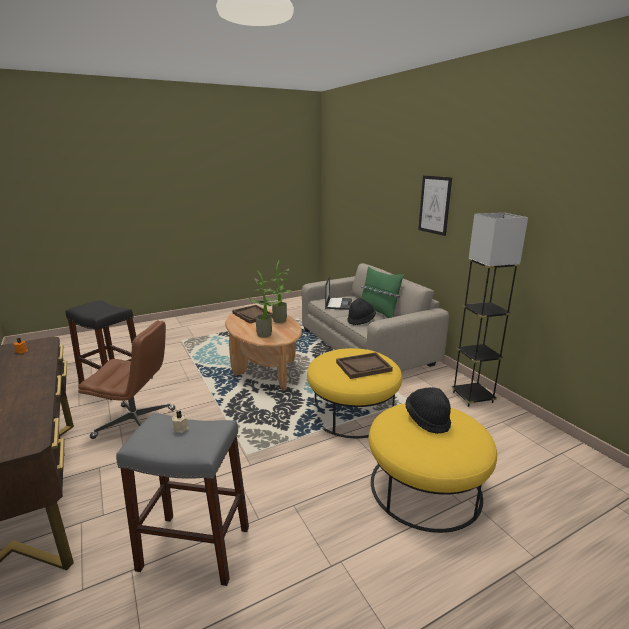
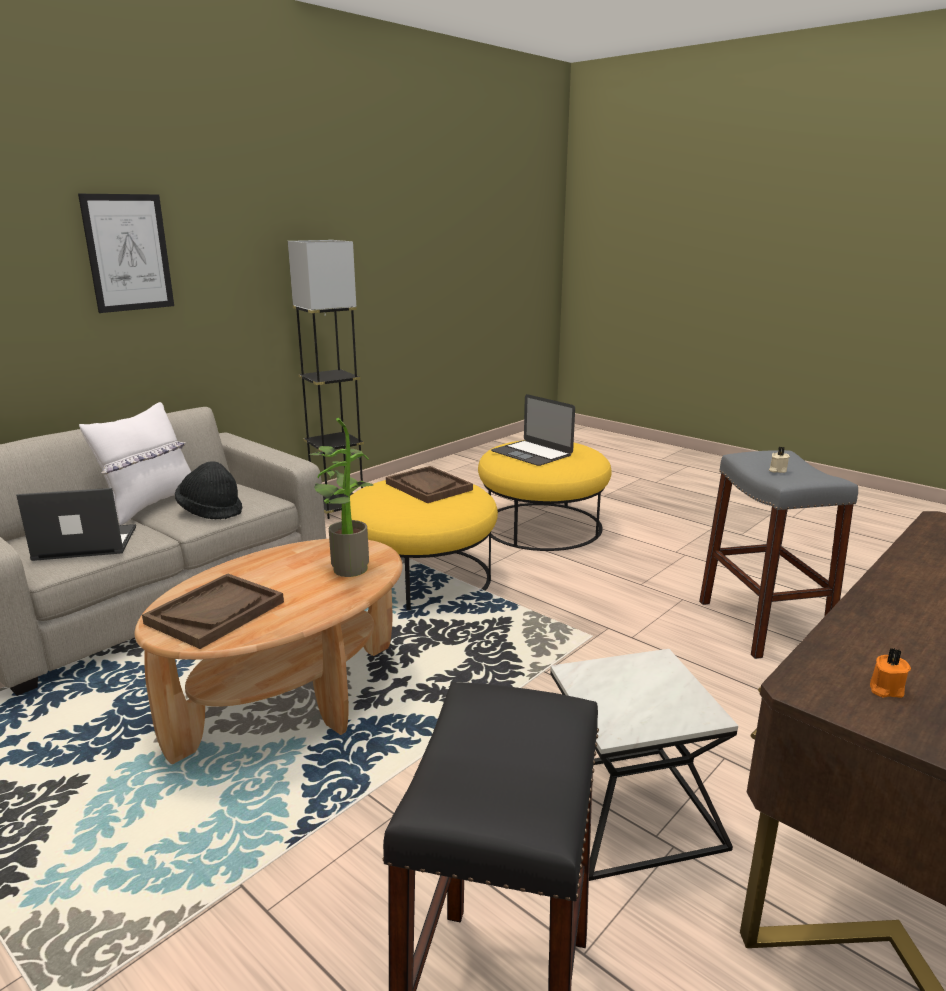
camera: 110 degrees left, 0 degrees up
(136, 423) = (628, 808): brown office chair -> side table
(281, 321) = (256, 568): potted plant -> none
(378, 312) = (151, 505): green pillow -> white pillow
(427, 419) = (531, 453): black hat -> laptop

